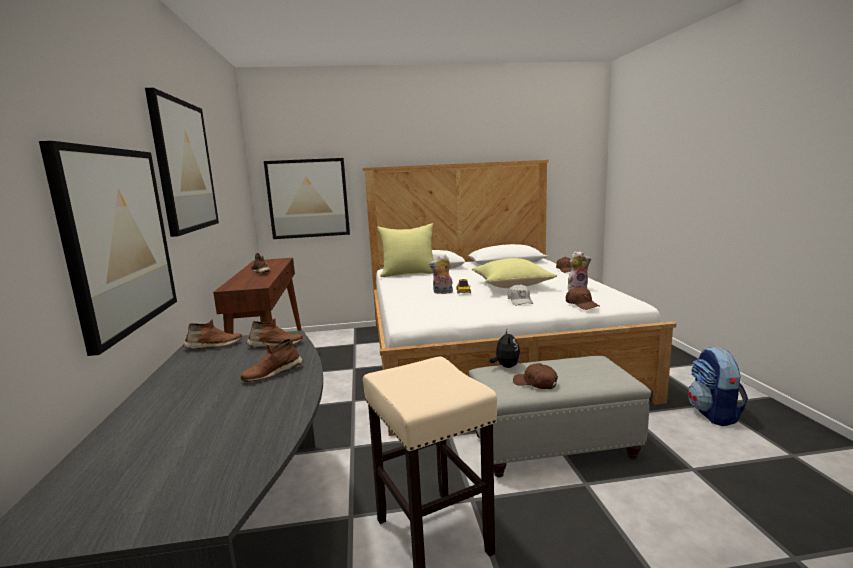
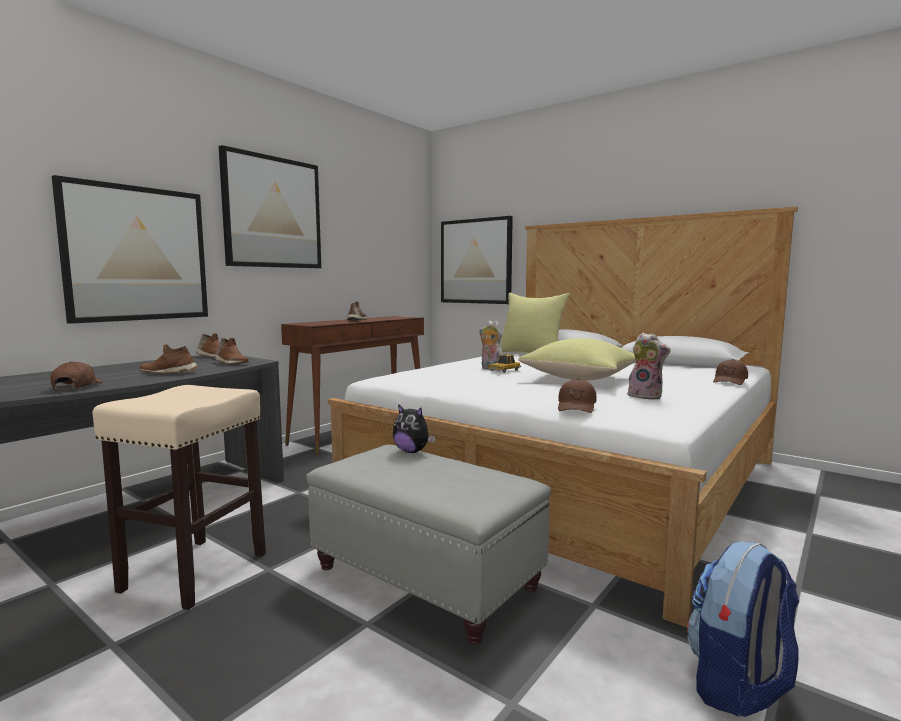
camera: 45 degrees right, 5 degrees down
(506, 366) = (412, 451): plush toy -> plush toy turned 75 degrees clockwise
(520, 301) = (528, 389): white cap -> none
(535, 383) = (385, 471): brown cap -> brown cap (77, 386)

